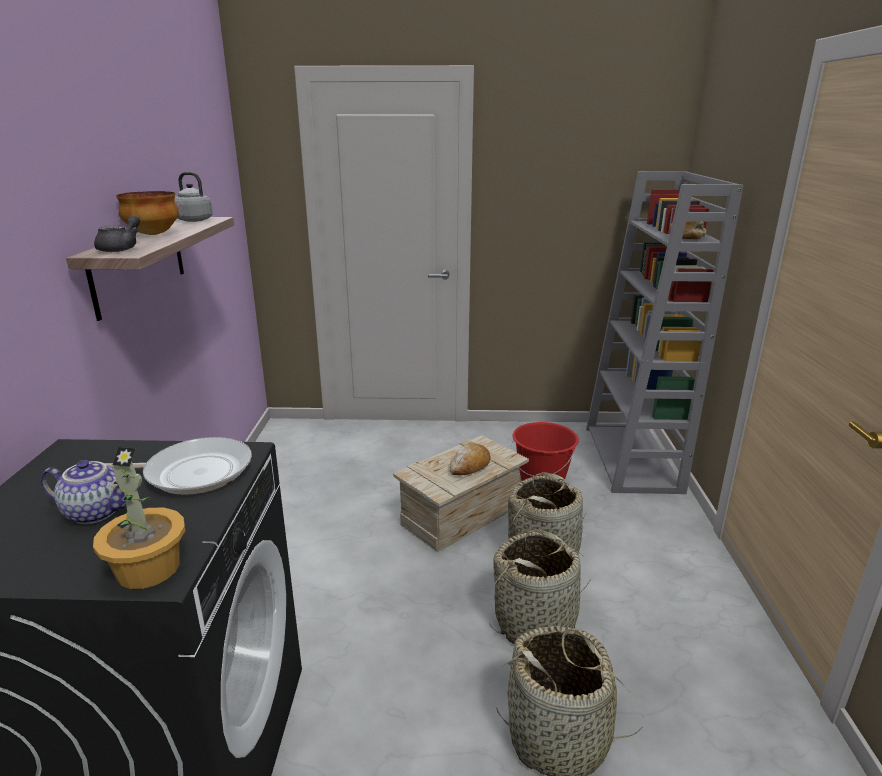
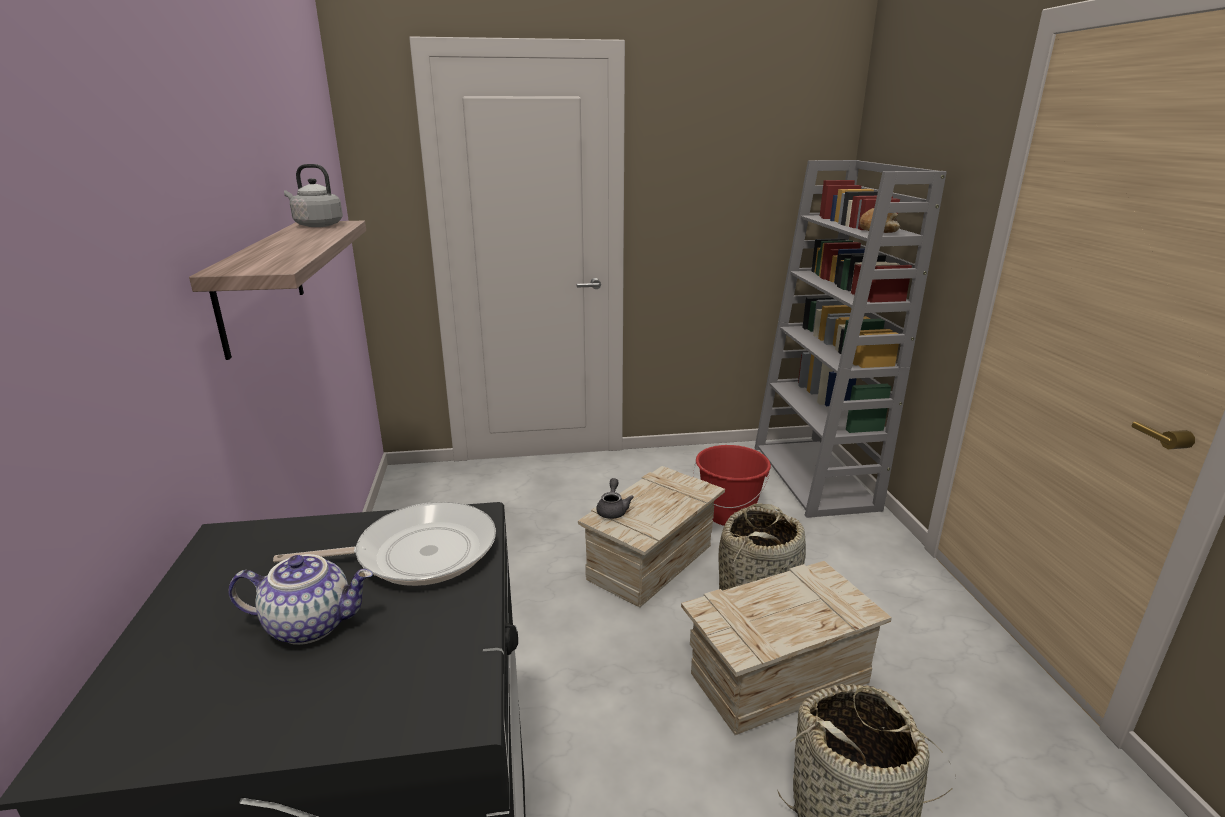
camera: 10 degrees left, 0 degrees up
(122, 248) = (258, 262): grey teapot -> grey teapot (613, 509)
(149, 568) = (429, 698): potted plant -> none
(153, 234) = (283, 243): bowl -> none
(469, 466) = (663, 503): bread -> none
(535, 623) = (777, 678): basket -> crate

